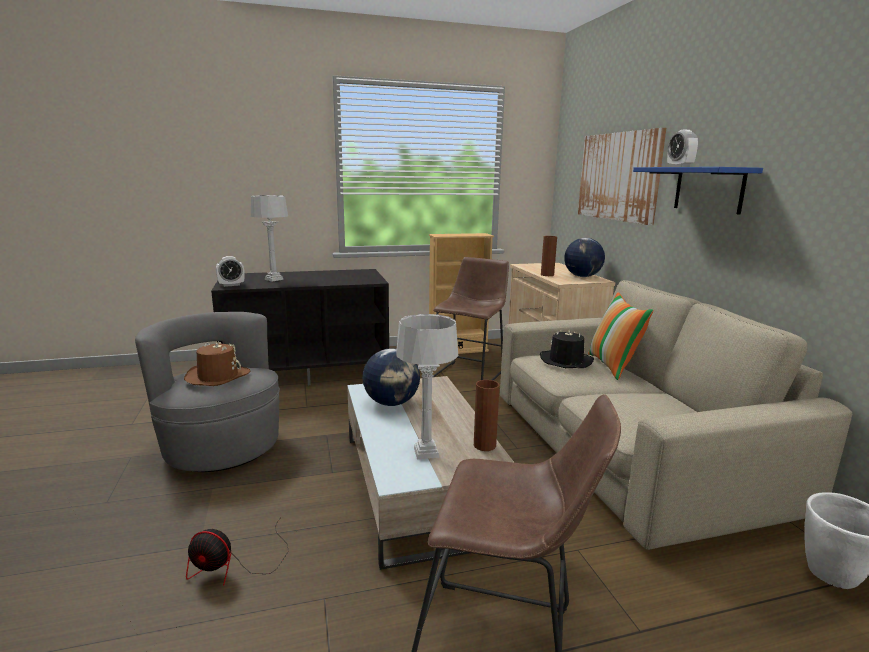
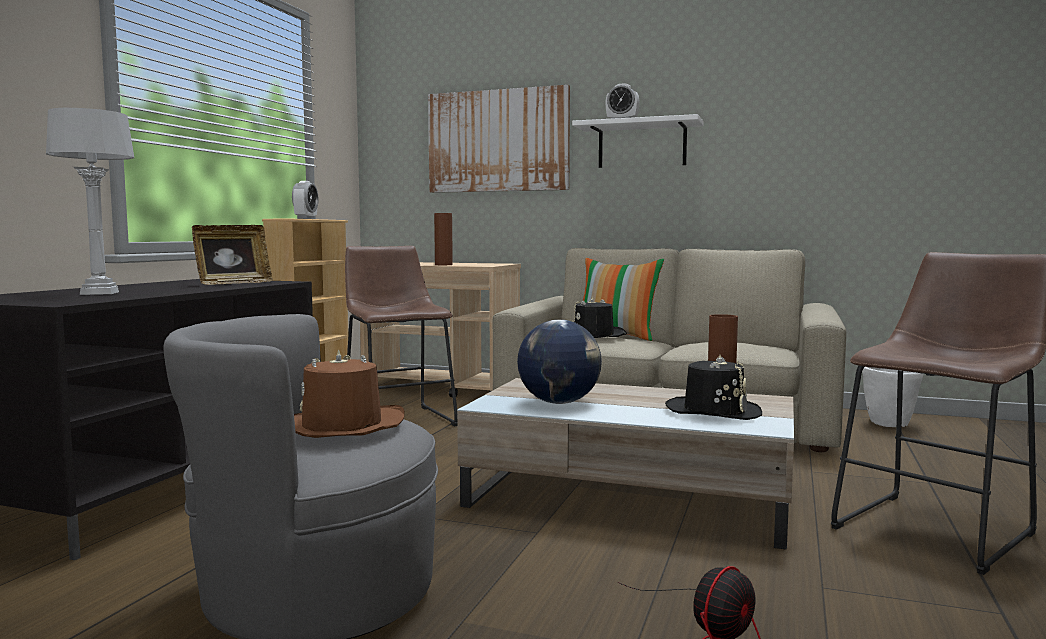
camera: 55 degrees left, 10 degrees down
(231, 285) = (55, 301): alarm clock -> alarm clock (305, 219)
(352, 278) = (233, 283): none -> picture frame
(425, 452) = (713, 411): grey table lamp -> black hat
(582, 276) = (477, 263): globe -> none
(708, 189) = (642, 145): blue shelf -> white shelf

